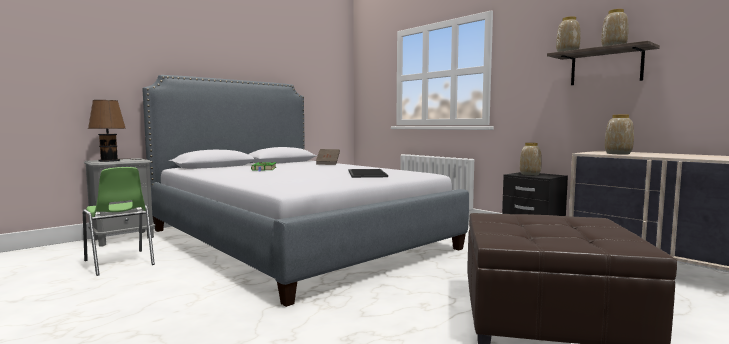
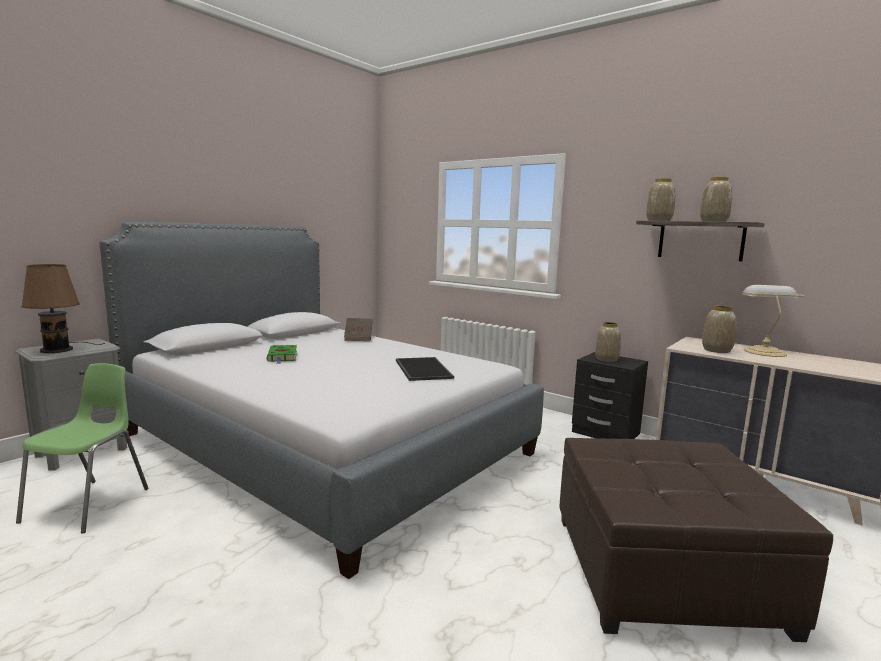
camera: 10 degrees left, 5 degrees up
(119, 263) = (89, 504): green chair -> green chair turned 120 degrees counterclockwise
(663, 154) = (763, 351): none -> table lamp

